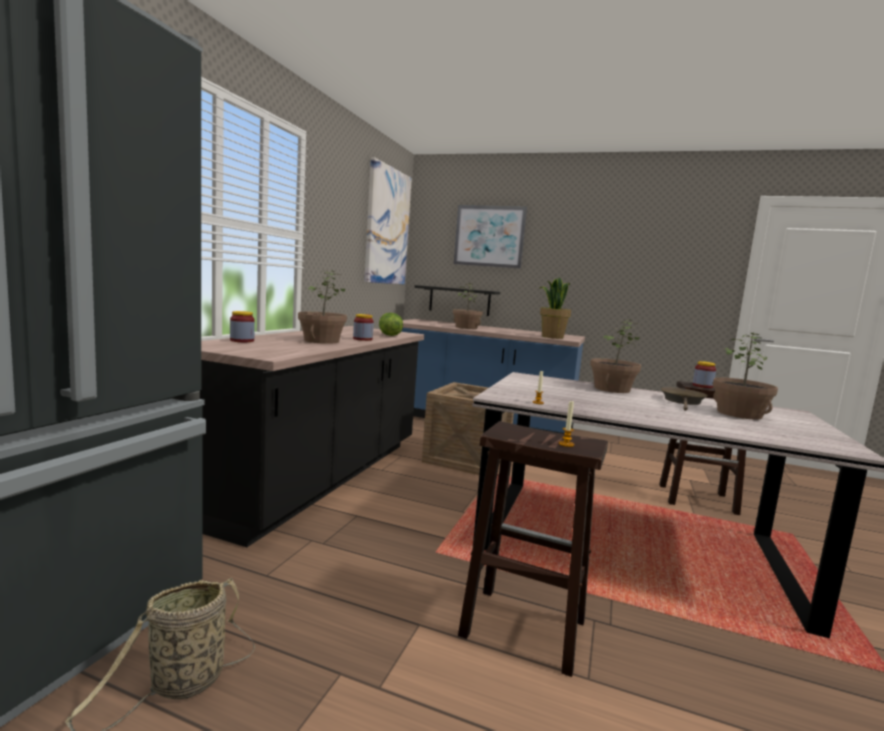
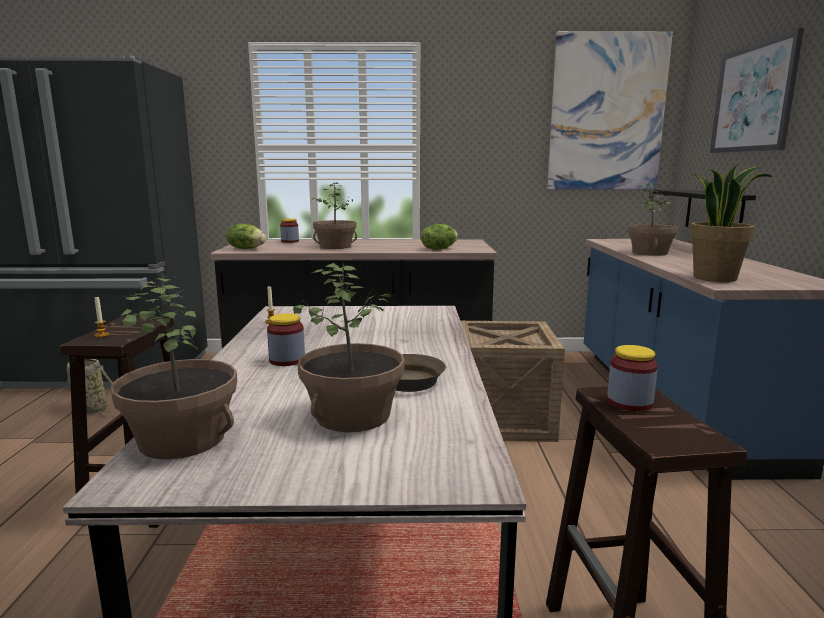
camera: 70 degrees right, 5 degrees up
(271, 352) = (247, 249): none -> lettuce
(362, 339) = (380, 249): jar -> jar (287, 360)
(611, 389) = (427, 344): potted plant -> potted plant (183, 439)

